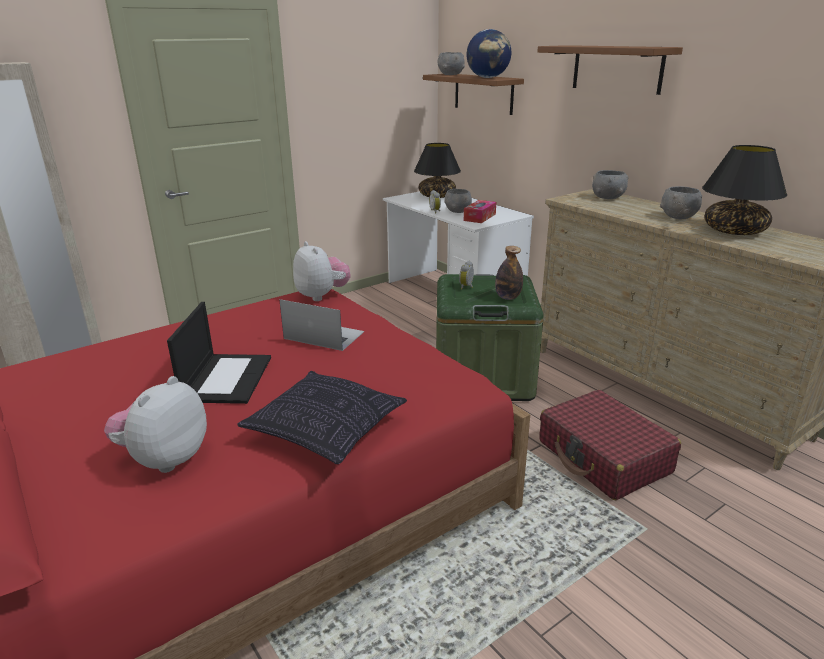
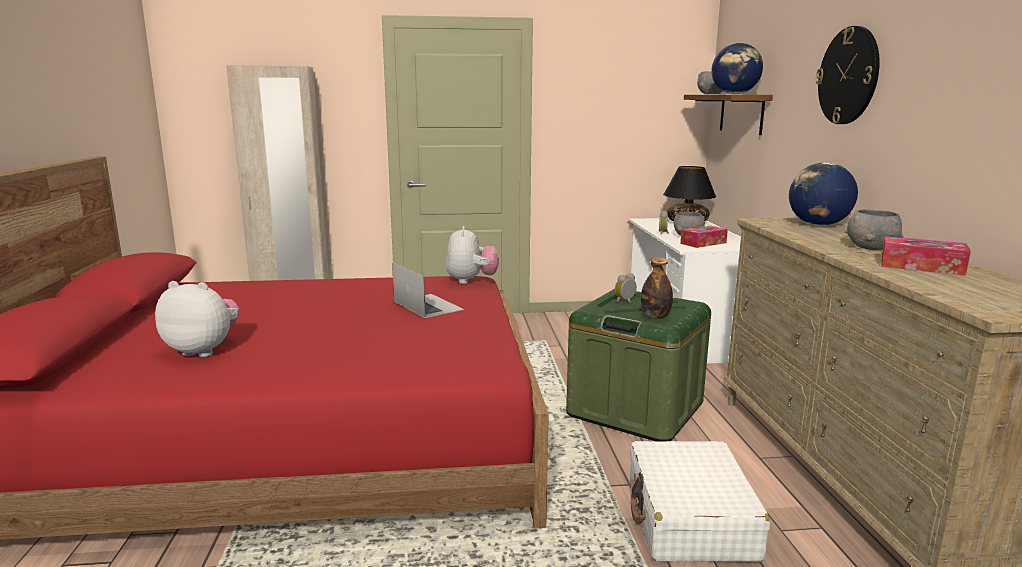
camera: 30 degrees right, 10 degrees down
(164, 459) = (204, 350): plush toy -> plush toy turned 45 degrees clockwise
(227, 378) = (313, 315): laptop -> none
(325, 431) = (326, 362): pillow -> none
(604, 457) = (689, 518): red suitcase -> white suitcase
(608, 197) = (818, 225): grey bowl -> globe
(617, 68) = (848, 76): brown shelf -> wall clock
(734, 231) = (921, 266): black table lamp -> tissue box

